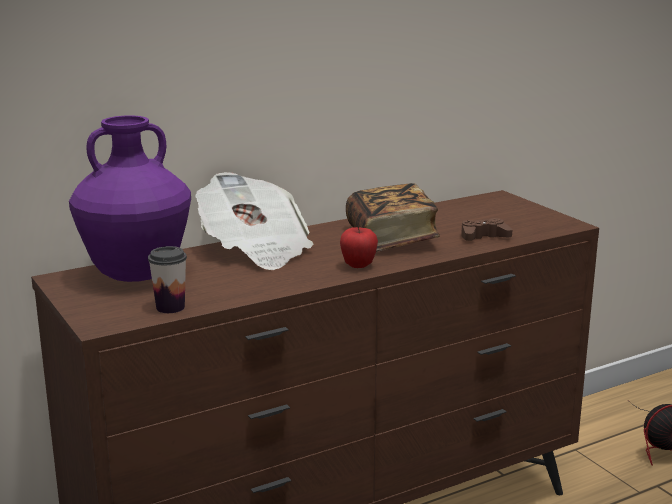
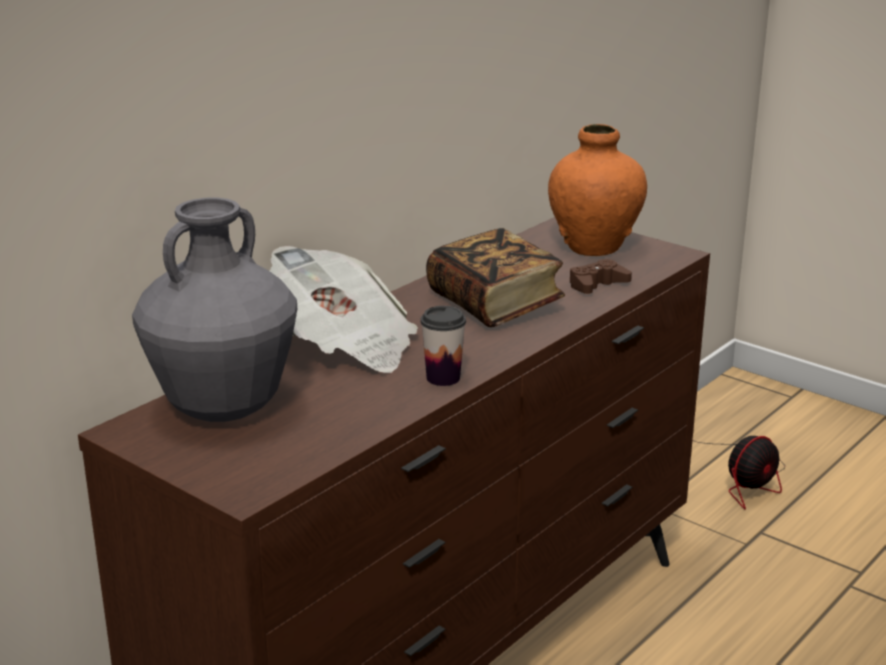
camera: 20 degrees left, 5 degrees up
(137, 275) = (224, 408): purple vase -> grey vase
(170, 307) = (312, 449): cup -> cup (443, 378)
(358, 266) = (489, 349): apple -> none
(505, 213) = (594, 247): none -> orange vase

